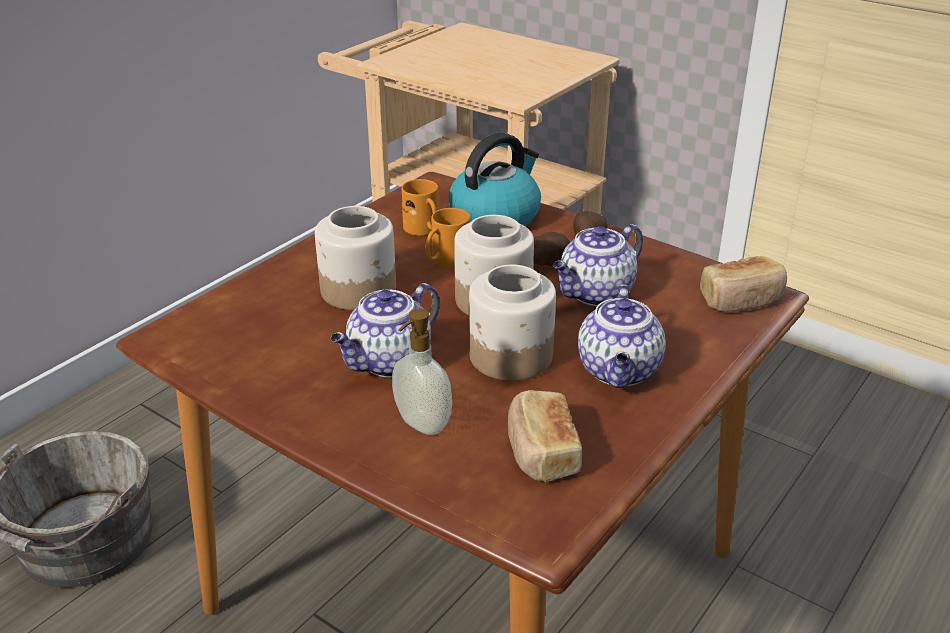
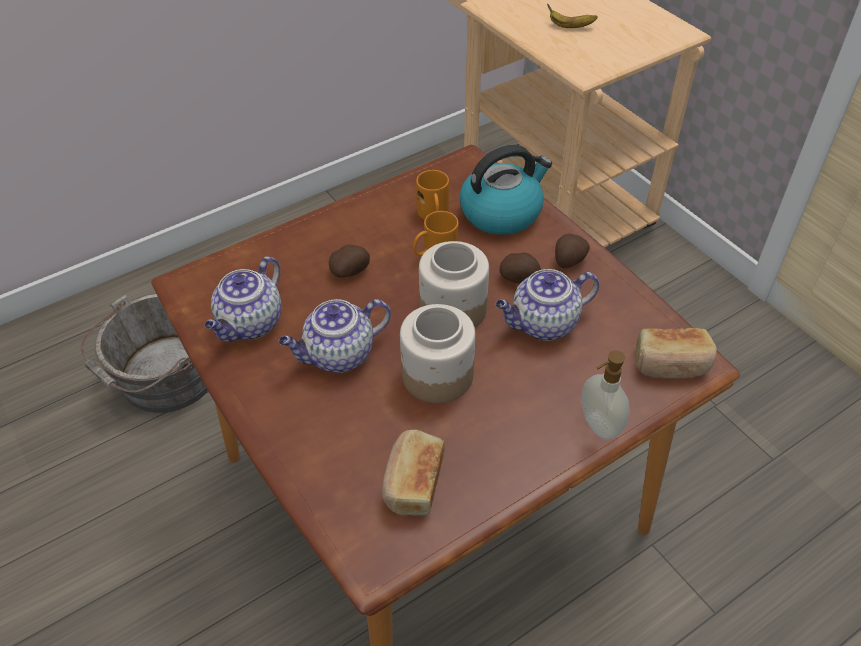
camera: 20 degrees right, 15 degrees up
(359, 290) = (350, 271): jar -> potato
(421, 424) = (334, 427): soap dispenser -> soap dispenser (598, 425)
(480, 66) = (570, 26): none -> banana
(619, 371) = (519, 416): teapot -> teapot (250, 324)

